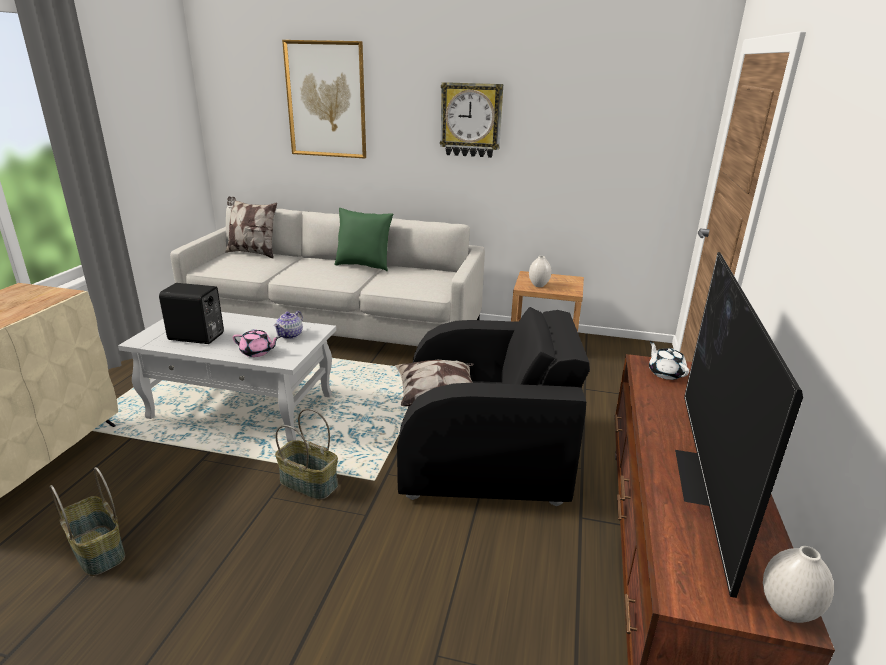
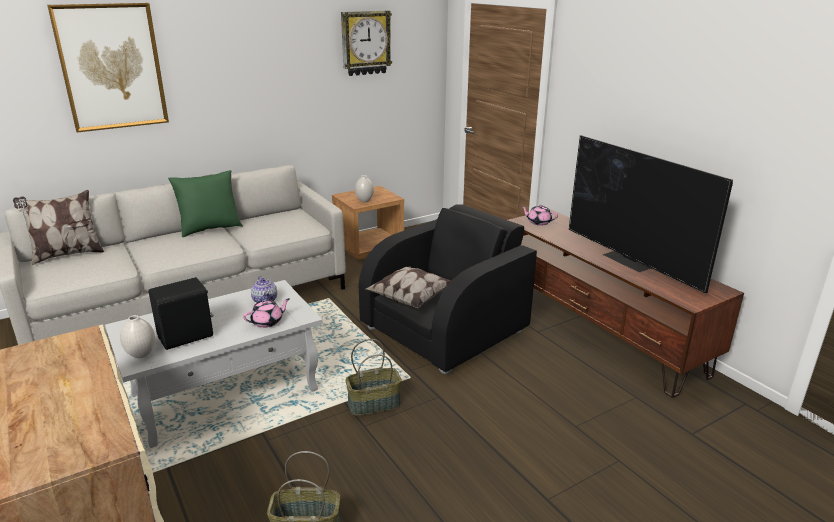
camera: 45 degrees left, 0 degrees up
(471, 120) = (270, 69): wall clock -> wall clock (365, 43)
(665, 373) = (538, 222): white teapot -> pink teapot
(786, 611) = (719, 289): white vase -> white vase (141, 354)

